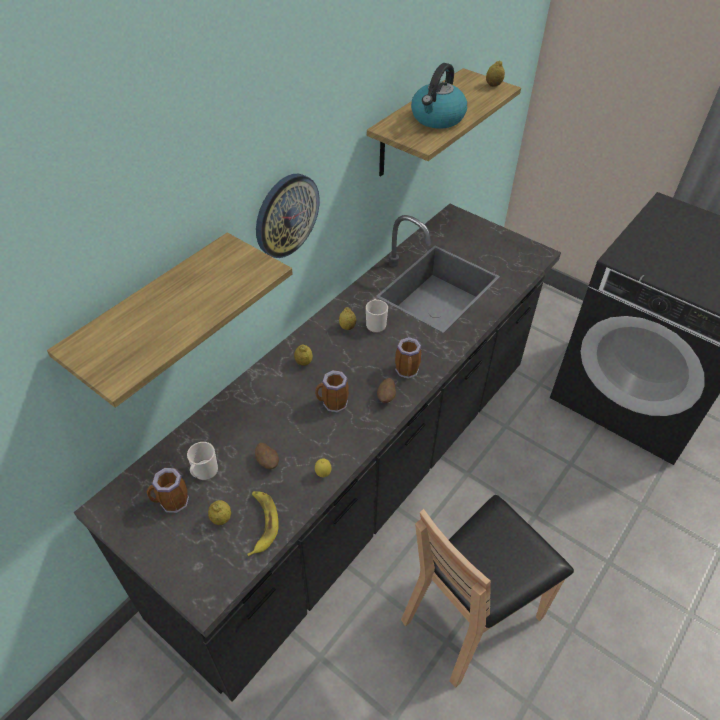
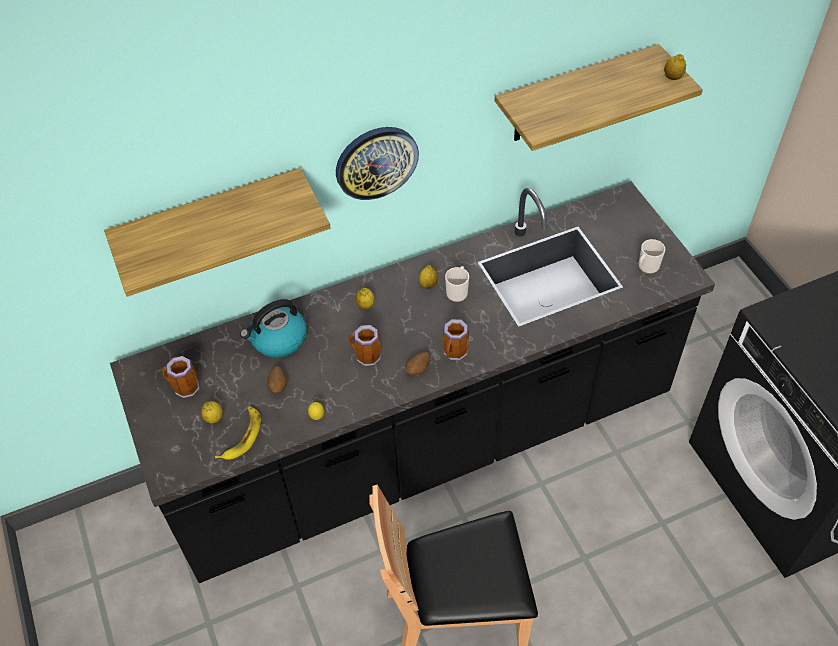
camera: 30 degrees right, 5 degrees up
(204, 472) = (223, 373): mug -> mug (647, 267)
(437, 118) = (576, 103): kettle -> kettle (278, 339)

